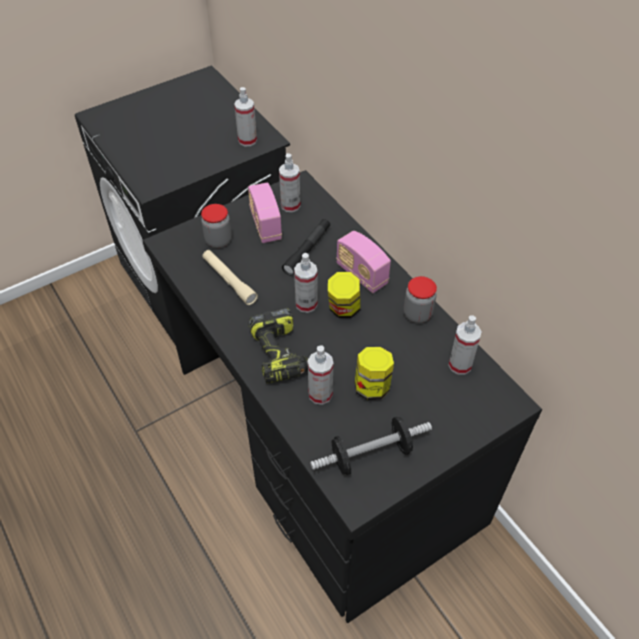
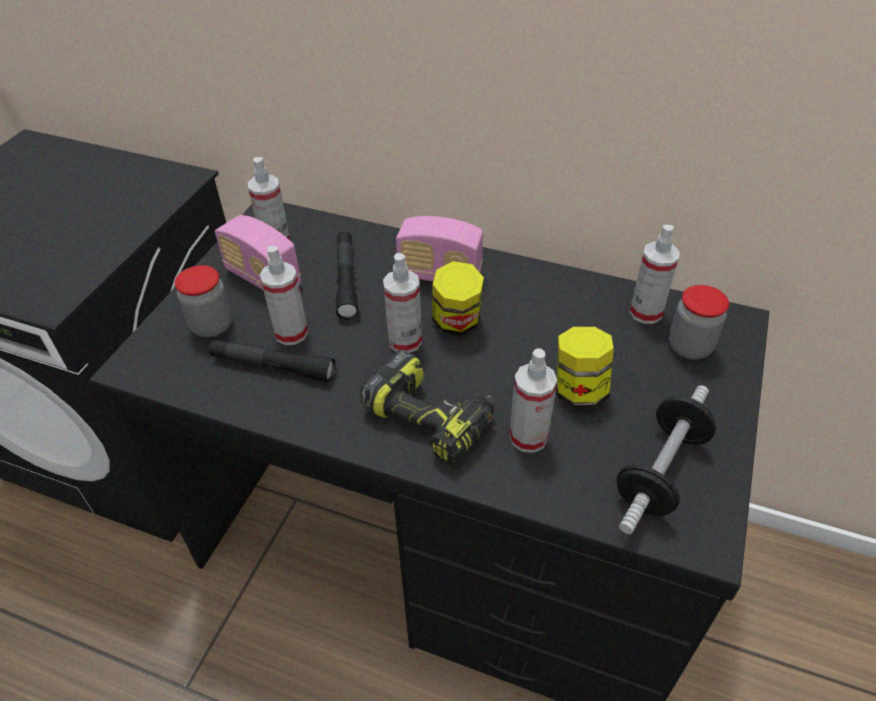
camera: 35 degrees left, 5 degrees down
(229, 281) = (273, 366): beige flashlight -> black flashlight
(247, 140) = (155, 189): spray bottle -> spray bottle (291, 333)
(417, 314) = (546, 284): jar -> jar (689, 347)

